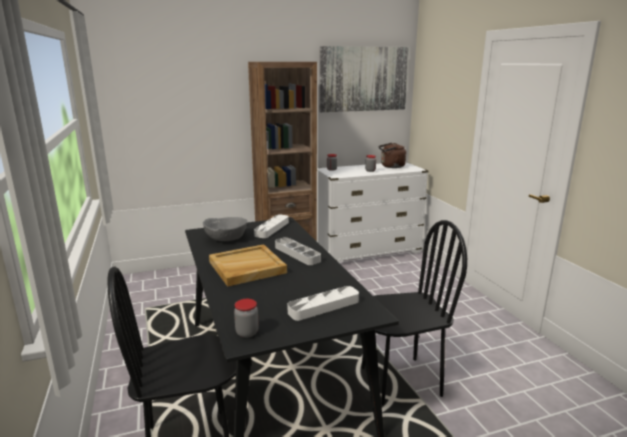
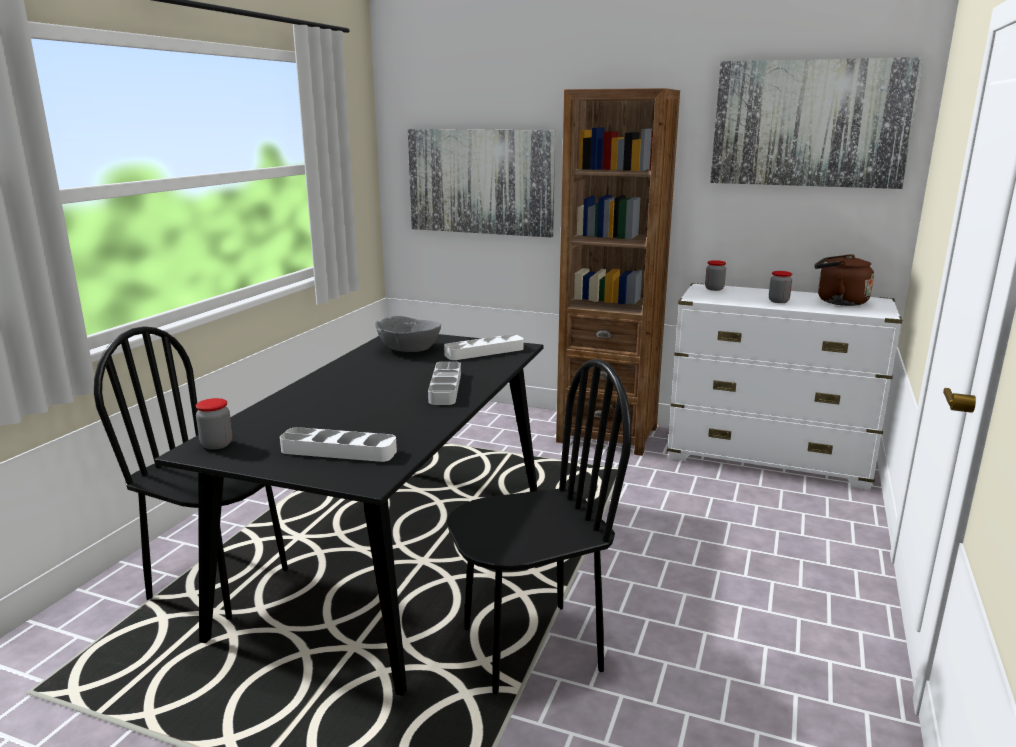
camera: 40 degrees right, 0 degrees up
(176, 121) = (480, 182): none -> picture
(246, 268) = (358, 385): beige tray -> none
(400, 381) = (531, 648): black chair -> black chair turned 45 degrees counterclockwise

